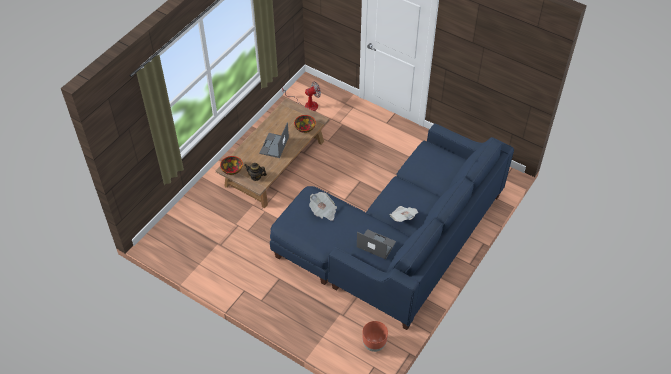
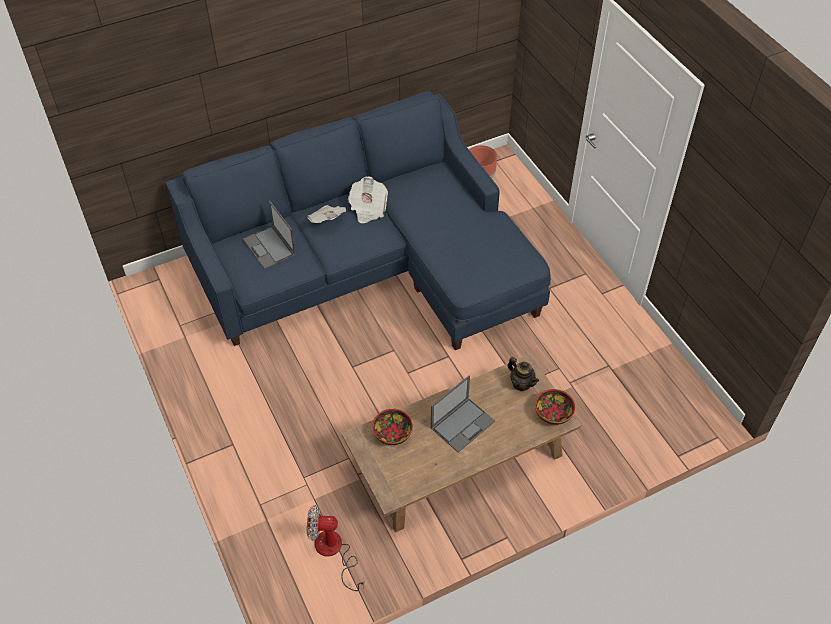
camera: 150 degrees left, 0 degrees up
(323, 211) = (466, 254): newspaper -> newspaper (327, 221)
(375, 244) = (428, 189): laptop -> laptop (270, 247)

